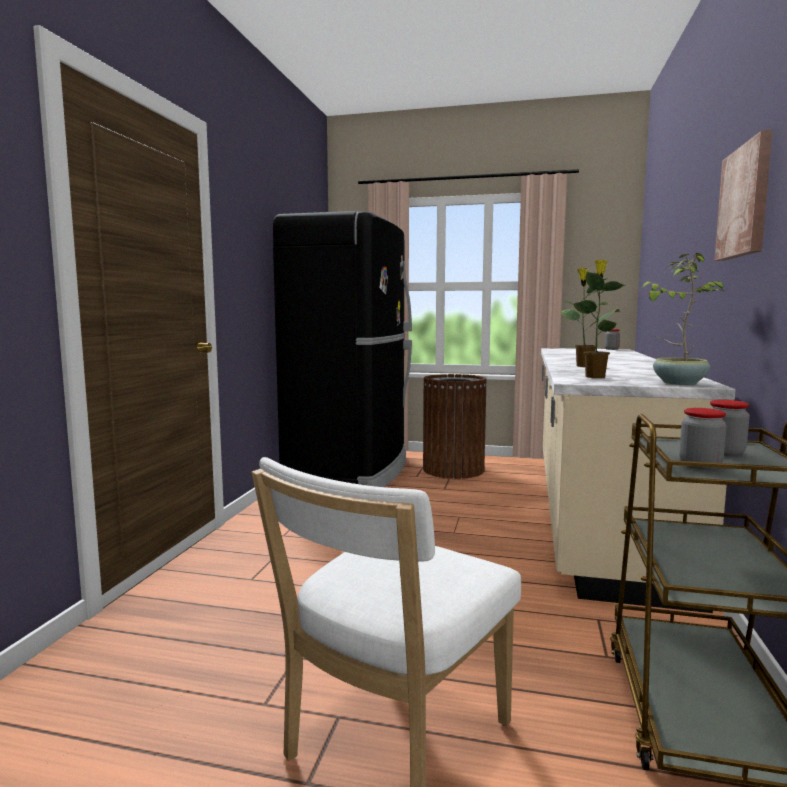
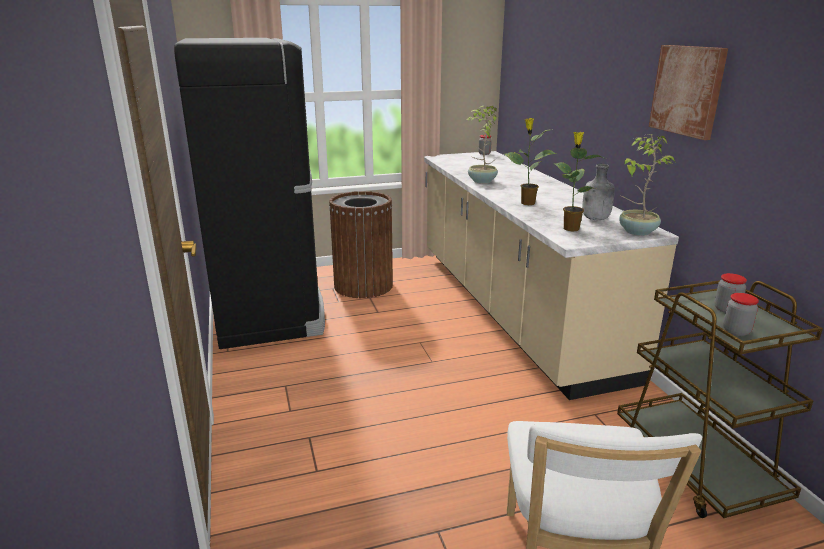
camera: 30 degrees left, 15 degrees up
(565, 357) = (481, 181): none -> potted plant
(644, 375) = (596, 219): none -> grey bottle

